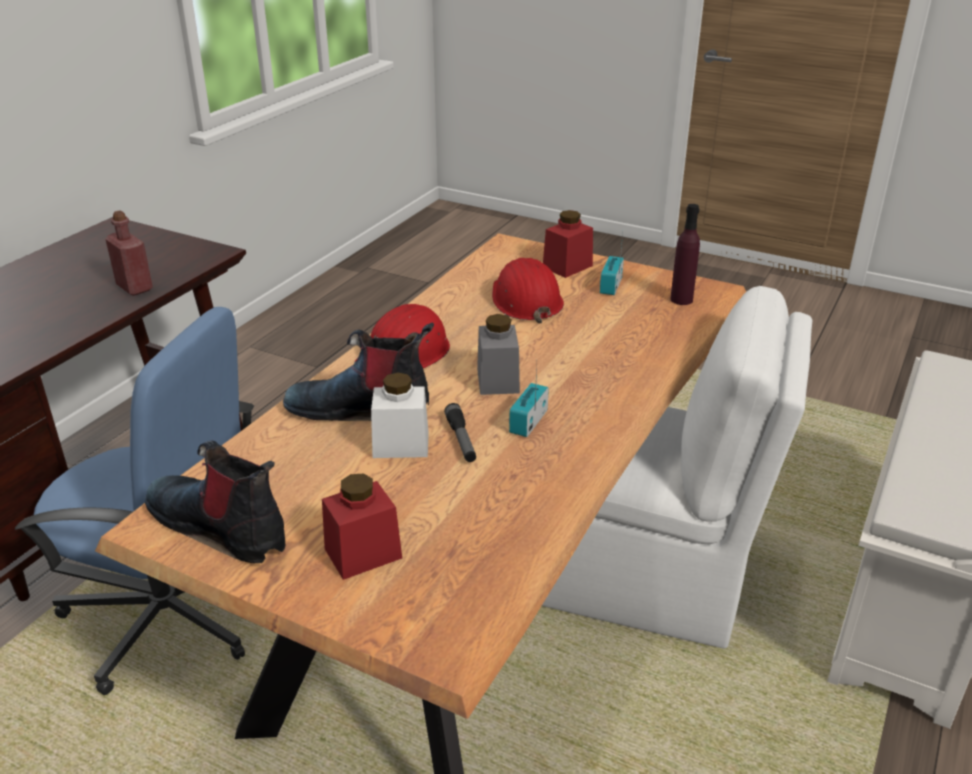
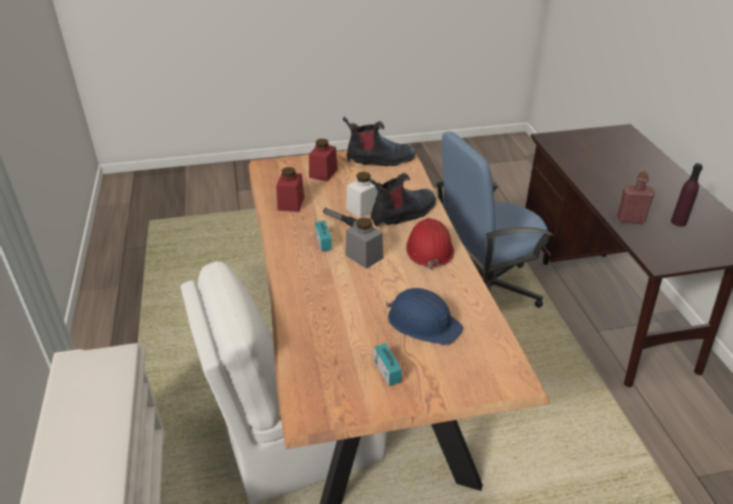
camera: 140 degrees right, 5 degrees up
(525, 300) = (423, 322): red hard hat -> blue hard hat
(567, 266) = (441, 377): red jar -> red jar (291, 203)
(681, 299) = (324, 385): purple bottle -> purple bottle (678, 222)

